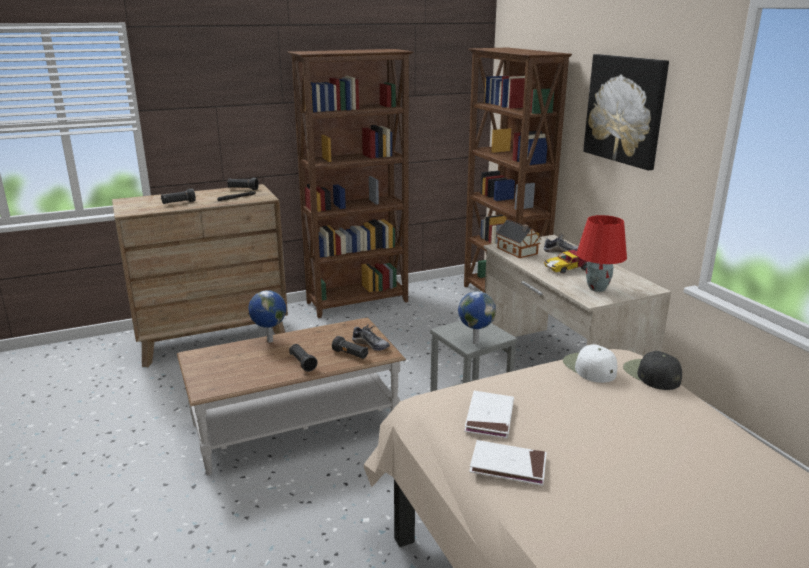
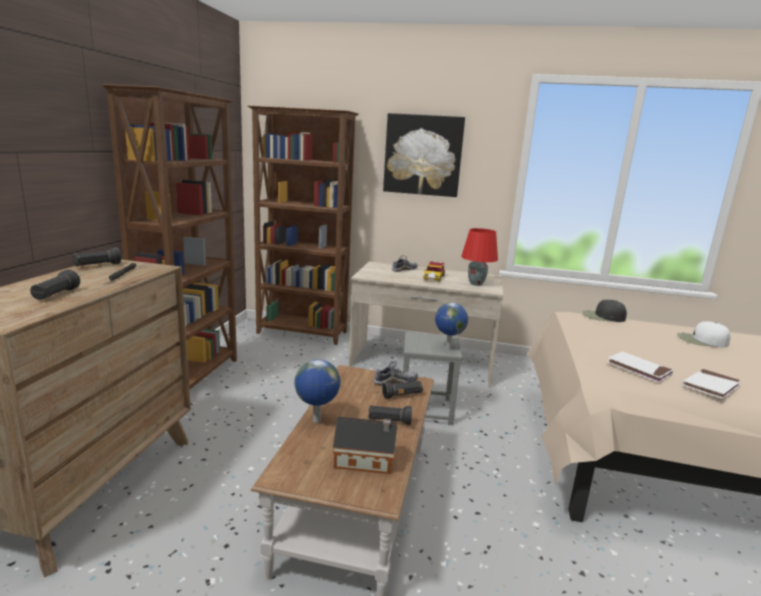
camera: 55 degrees left, 5 degrees down
(518, 251) = (382, 275): toy house -> toy house (367, 460)
(589, 368) = (583, 324): white cap -> white cap (701, 340)

